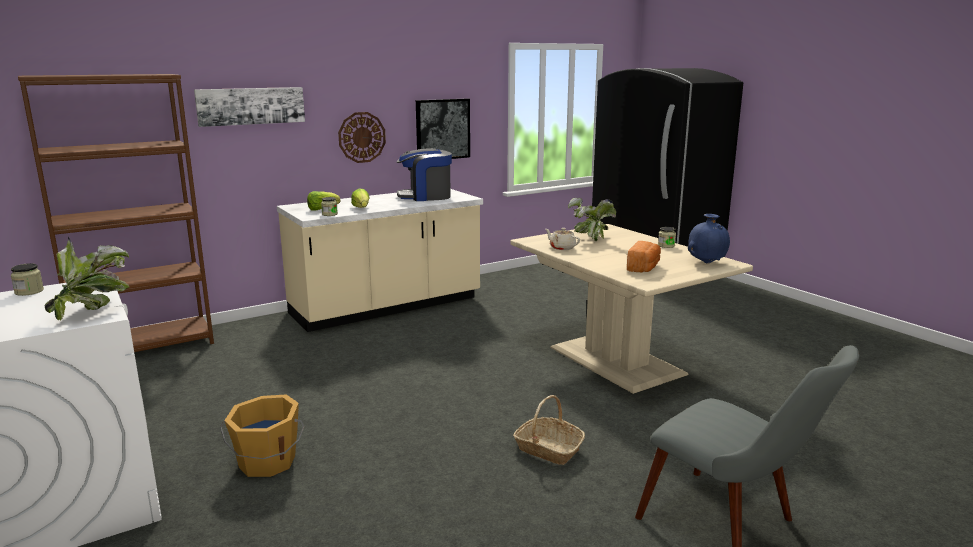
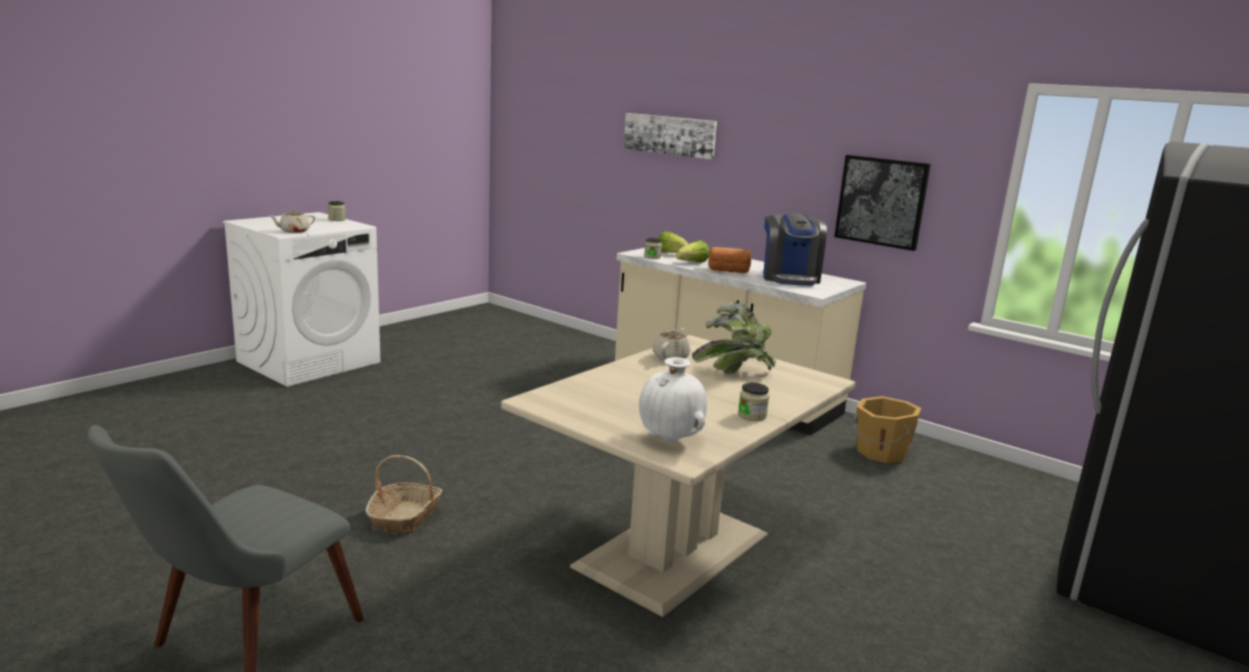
camera: 70 degrees right, 0 degrees up
(93, 311) = (293, 231): potted plant -> beige teapot
(145, 348) = (545, 329): brown bookcase -> none
(267, 463) = (364, 401): orange bucket -> orange bucket (880, 452)
(362, 137) = (771, 190): wall clock -> none
(425, 197) = (790, 278): coffee machine -> coffee machine turned 150 degrees counterclockwise
(644, 268) = (607, 399): bread -> bread (728, 271)
(707, 263) = (670, 440): blue vase -> white vase

